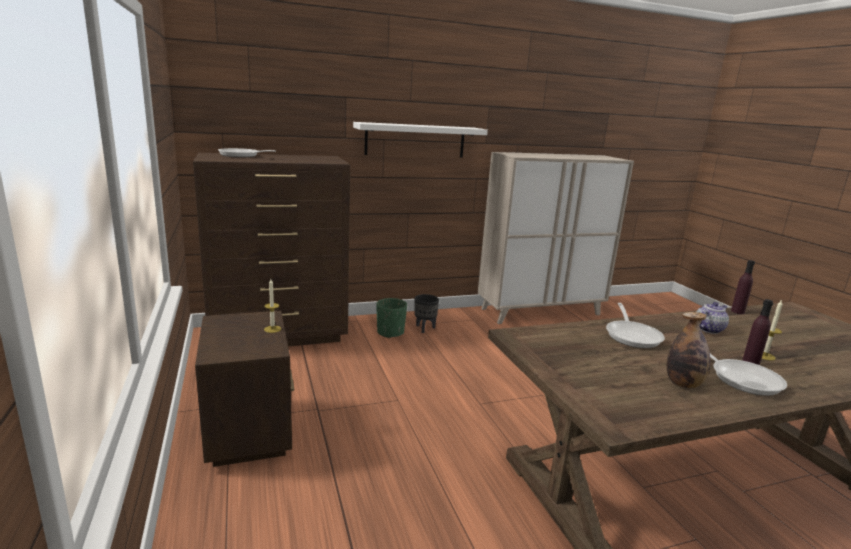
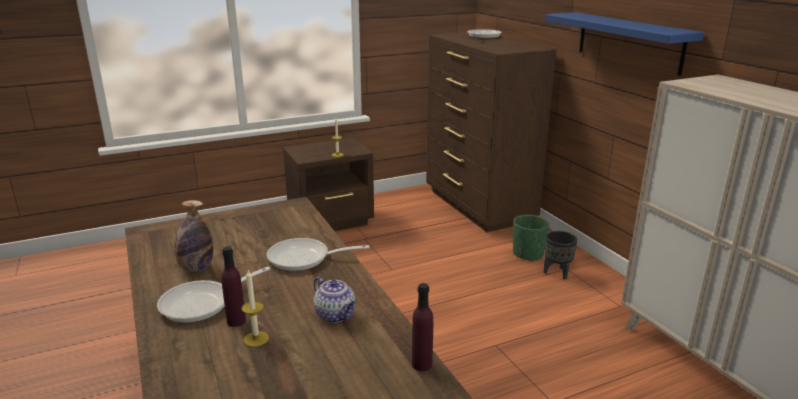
camera: 85 degrees right, 5 degrees up
(415, 140) = (629, 42): white shelf -> blue shelf

